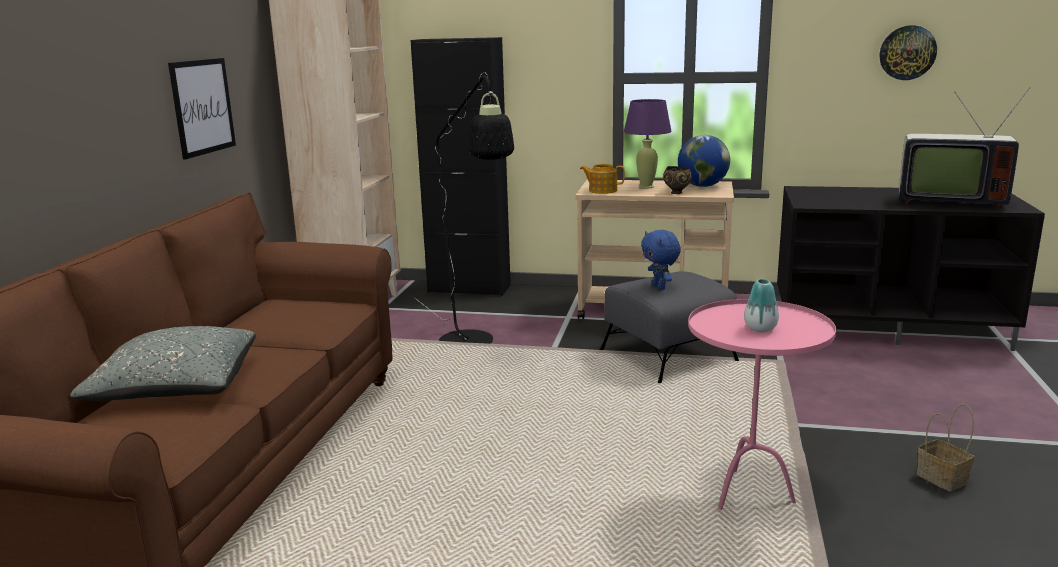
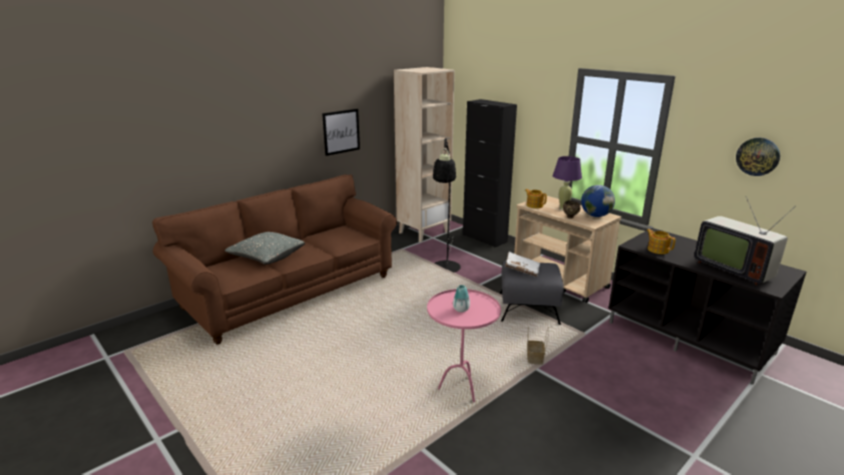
camera: 35 degrees right, 5 degrees up
(660, 287) = (522, 270): blue plush toy -> white book
(841, 202) = (658, 249): none -> teapot
(944, 479) = (566, 427): basket -> basket (535, 359)

